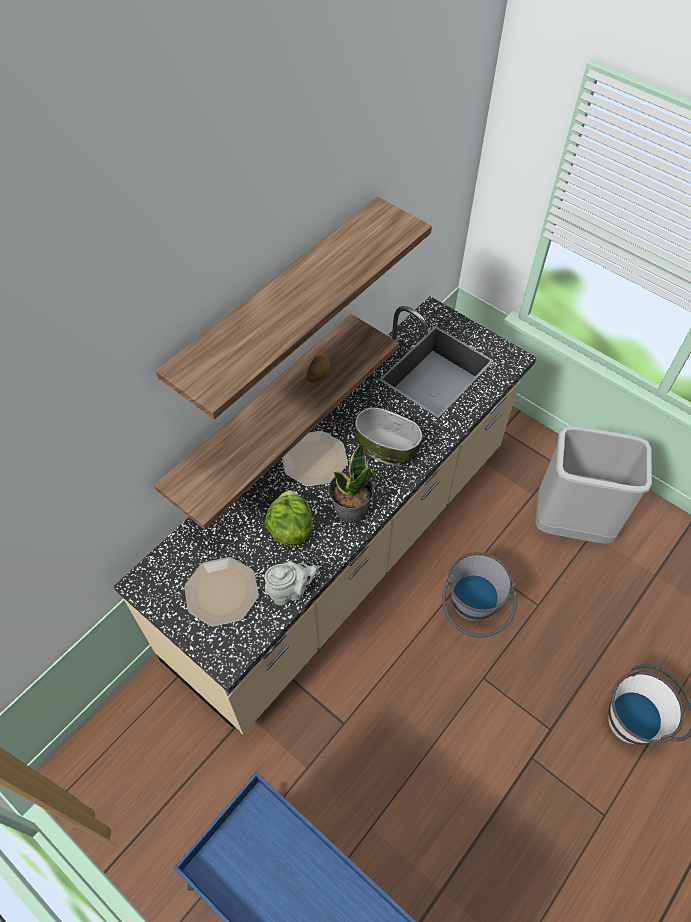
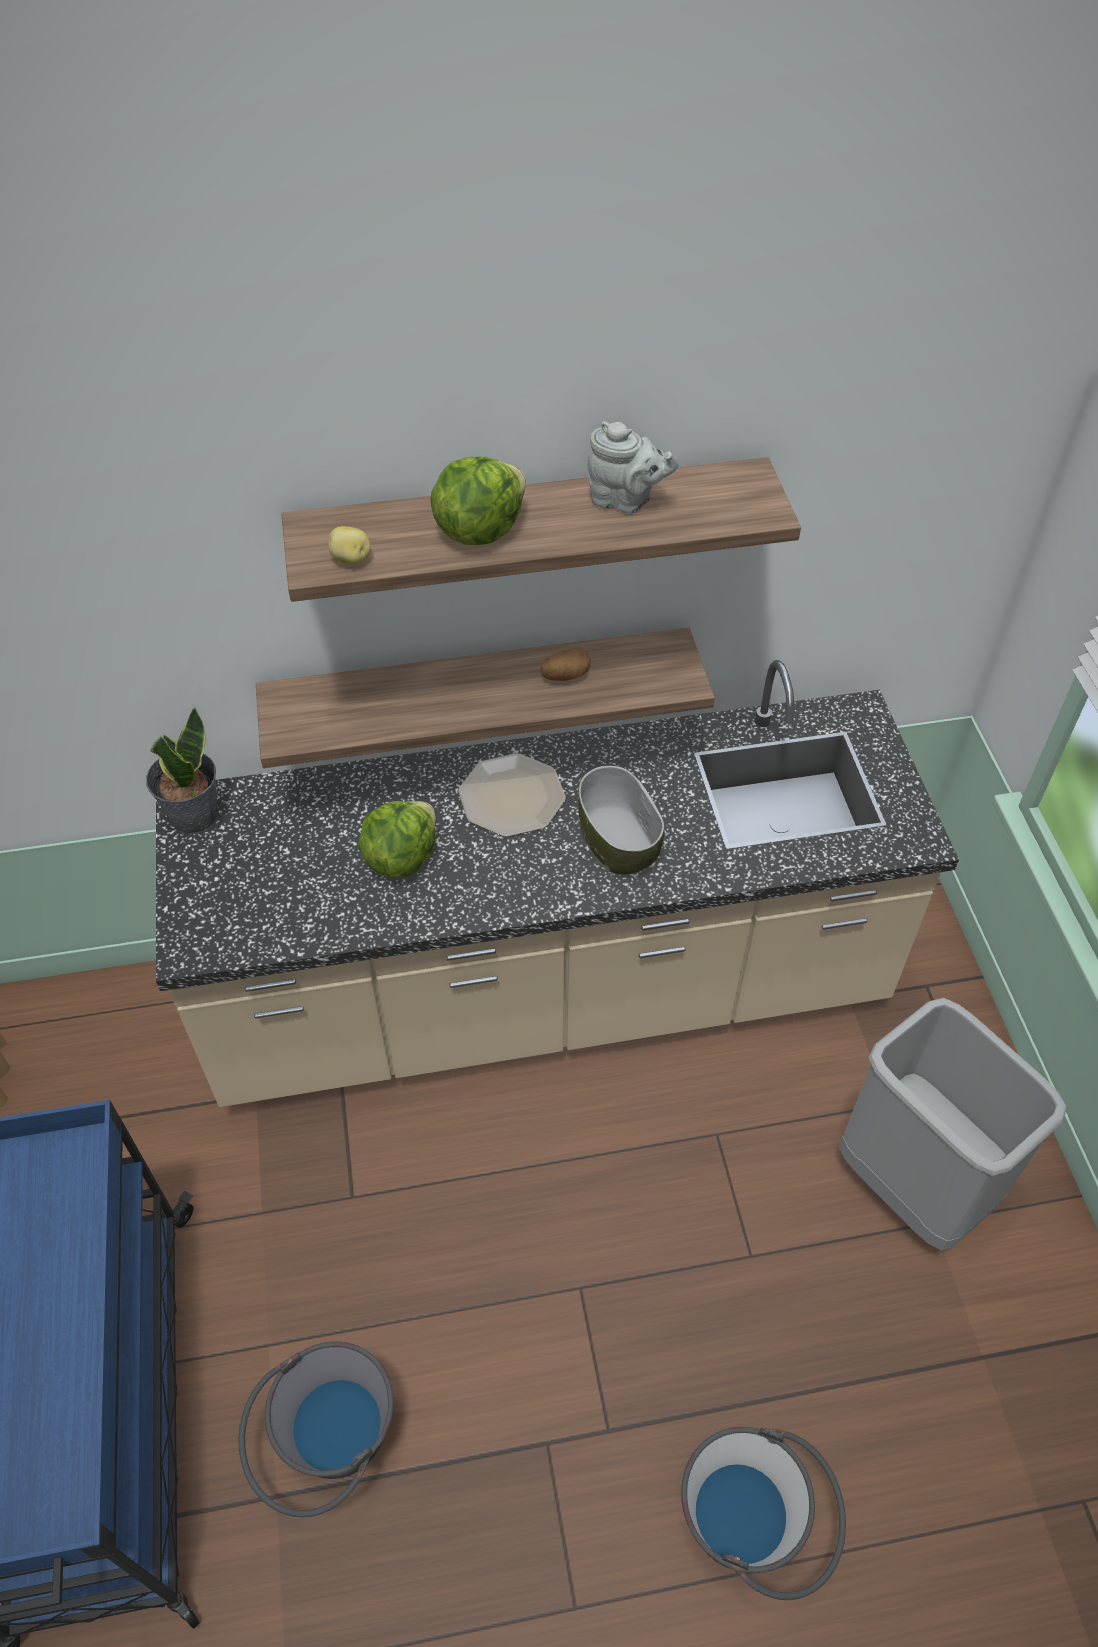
camera: 40 degrees right, 5 degrees down
(221, 591) = (256, 872): plate -> none
(229, 374) = (351, 559): none -> potato
(279, 316) = (479, 530): none -> lettuce
(290, 591) = (329, 926): grey teapot -> grey teapot (625, 501)
(350, 509) = (494, 884): potted plant -> potted plant (193, 815)
(473, 611) = (648, 1192): grey bucket -> grey bucket (327, 1448)

